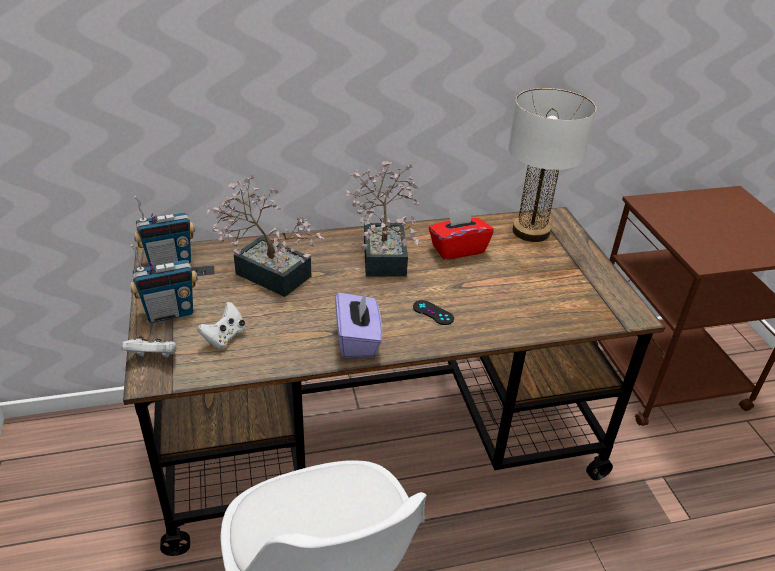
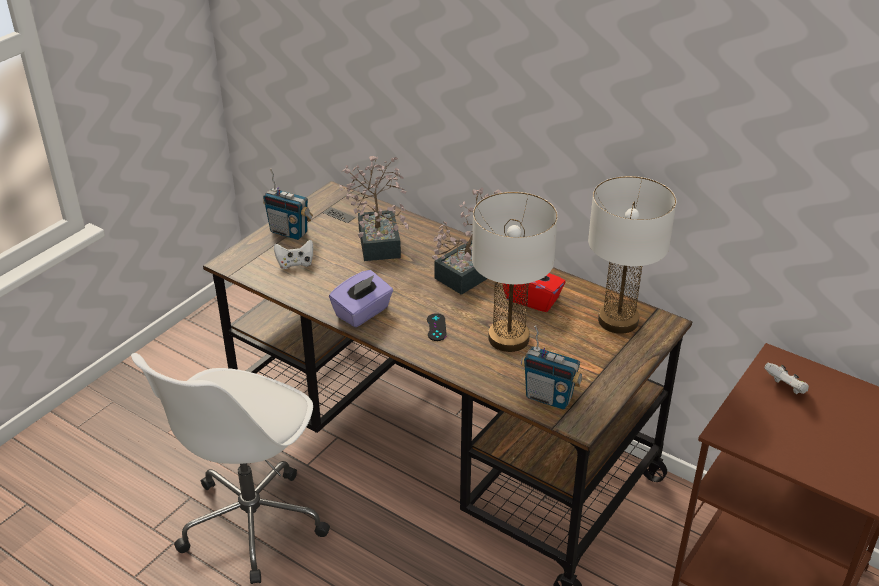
camera: 50 degrees right, 0 degrees up
(154, 357) = (246, 252): white game controller -> white game controller (785, 388)
(169, 262) = (334, 200): radio -> radio (549, 398)
(493, 287) = (508, 338): none -> table lamp

